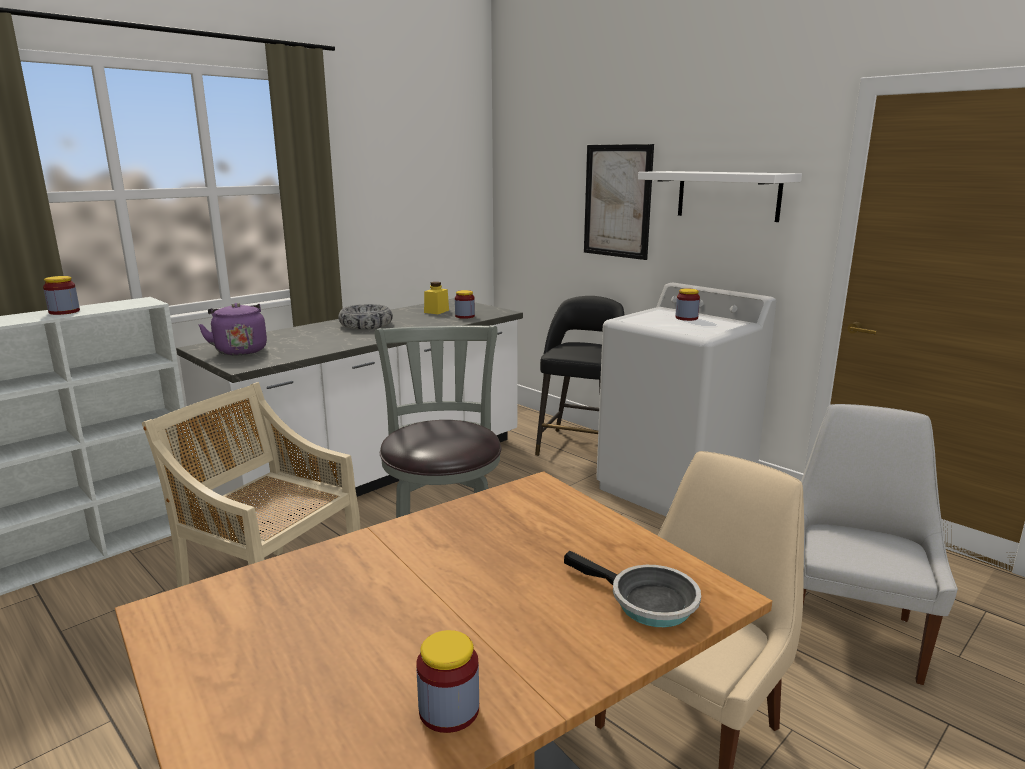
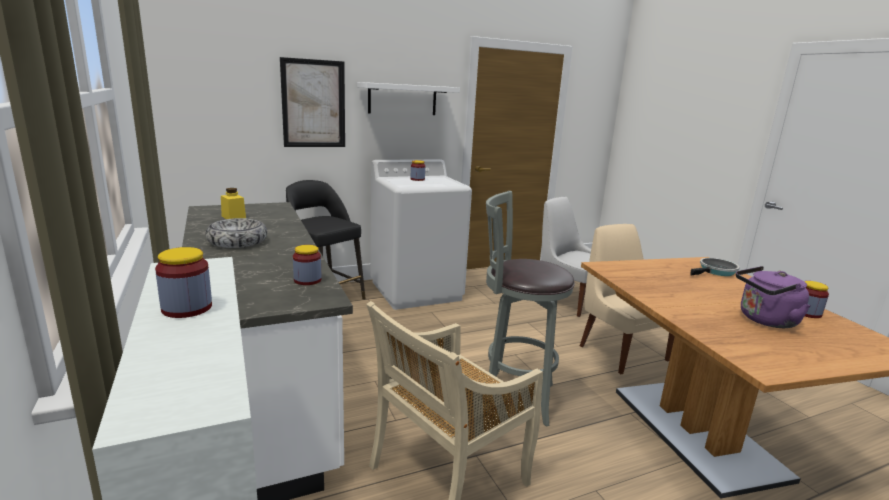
camera: 70 degrees left, 0 degrees up
(240, 350) = (252, 295): purple kettle -> purple kettle (765, 320)
(465, 316) = (271, 214): jar -> jar (307, 280)

